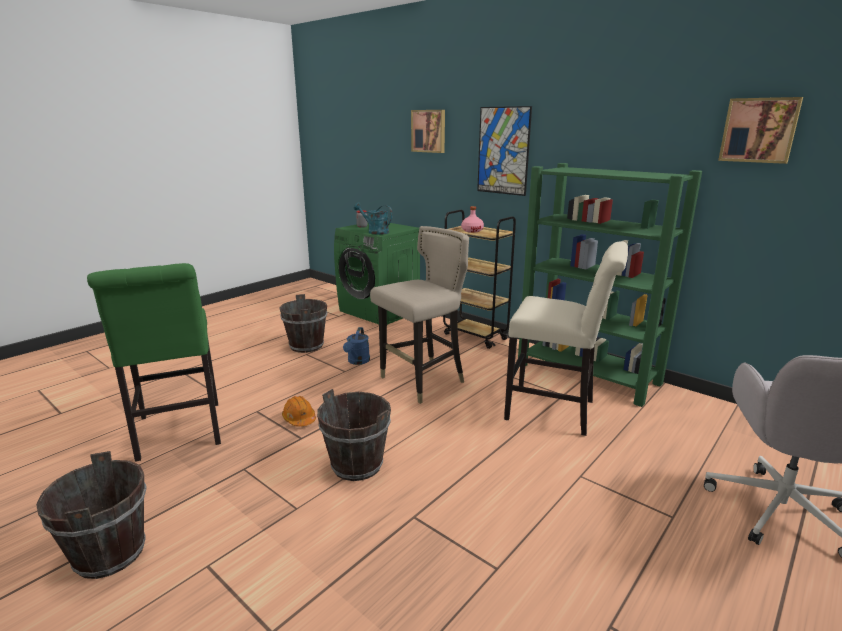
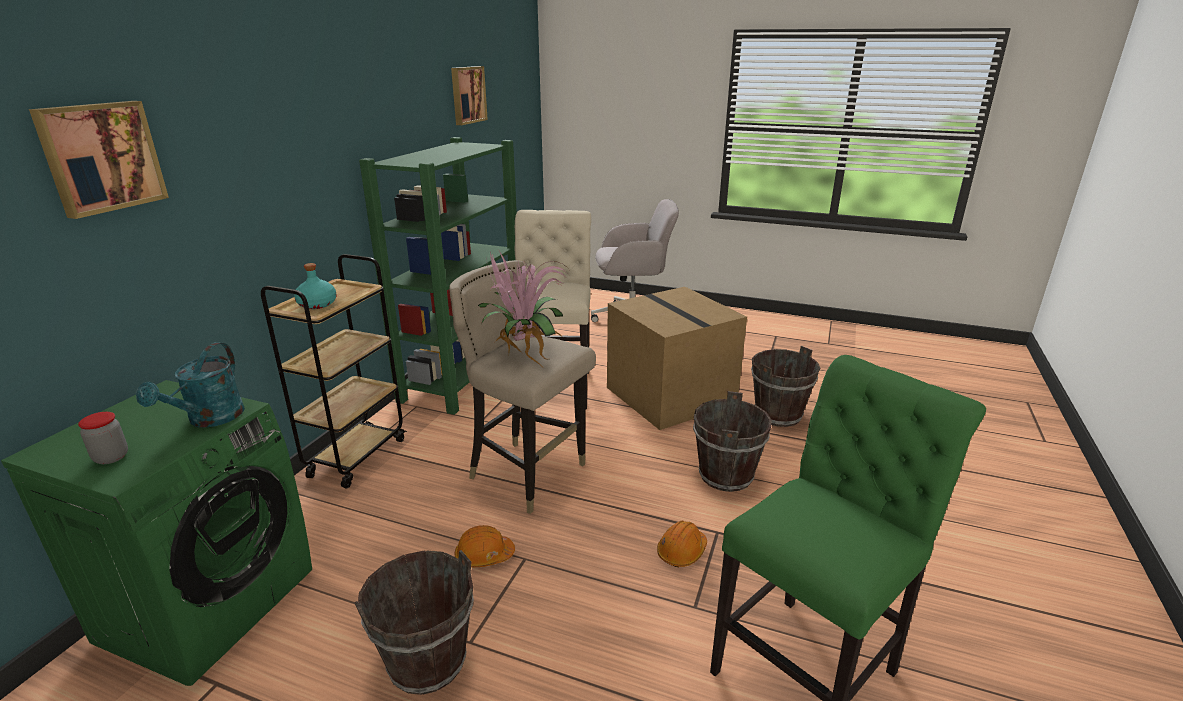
camera: 110 degrees left, 5 degrees up
(110, 554) = (979, 581): brown bucket -> brown bucket (777, 414)
(357, 361) = (484, 556): blue watering can -> orange hard hat
(420, 287) = (524, 352): none -> potted plant
(472, 230) = (316, 304): pink bottle -> turquoise bottle
(503, 151) = (277, 162): picture -> none
(515, 479) = (672, 396): none -> cardboard box

